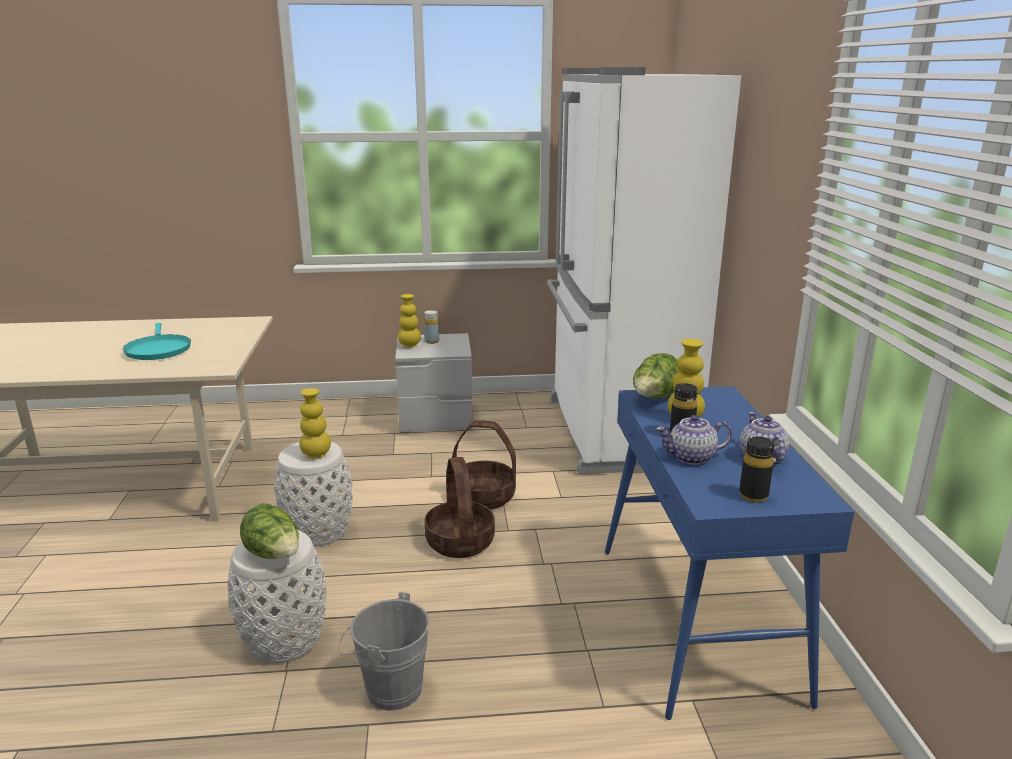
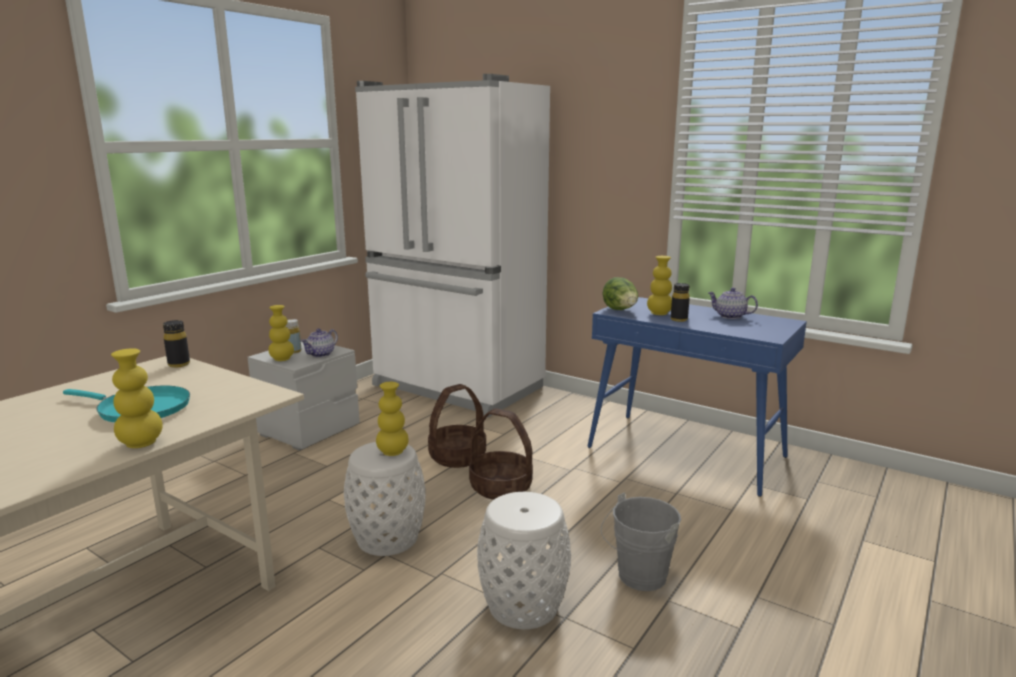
camera: 50 degrees left, 5 degrees down
(103, 372) = (141, 443): none -> yellow vase
(274, 555) = (539, 511): lettuce -> none
(691, 457) = (710, 325): teapot -> teapot (321, 354)
(753, 496) = (770, 329): black bottle -> black bottle (179, 364)

